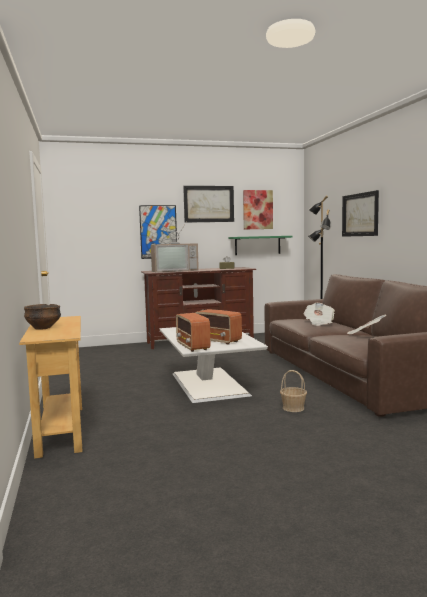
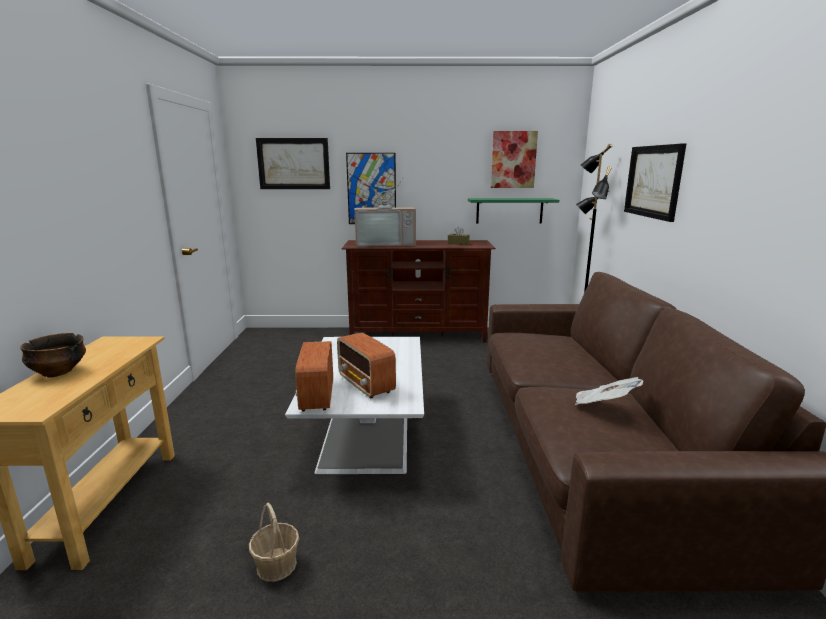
camera: 15 degrees right, 10 degrees up
(208, 204) = (442, 151): picture -> picture (293, 163)
(293, 408) = (447, 521): basket -> basket (277, 565)
(319, 323) = (551, 354): newspaper -> none

